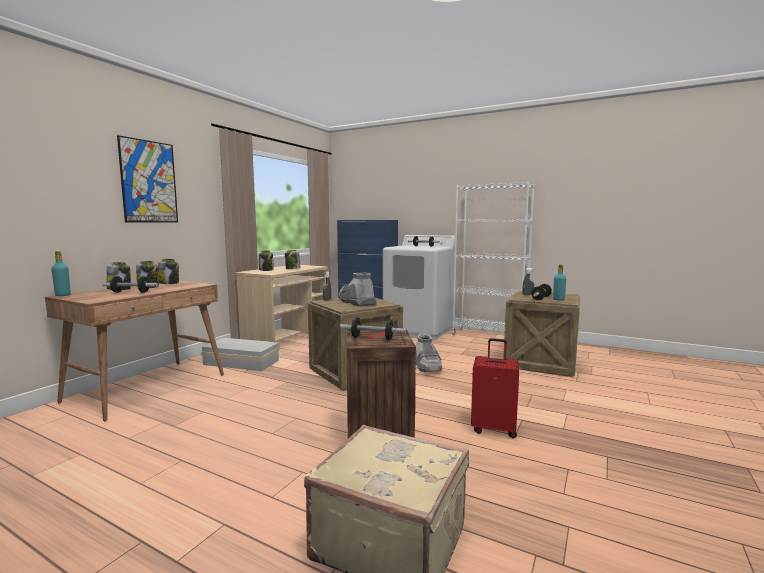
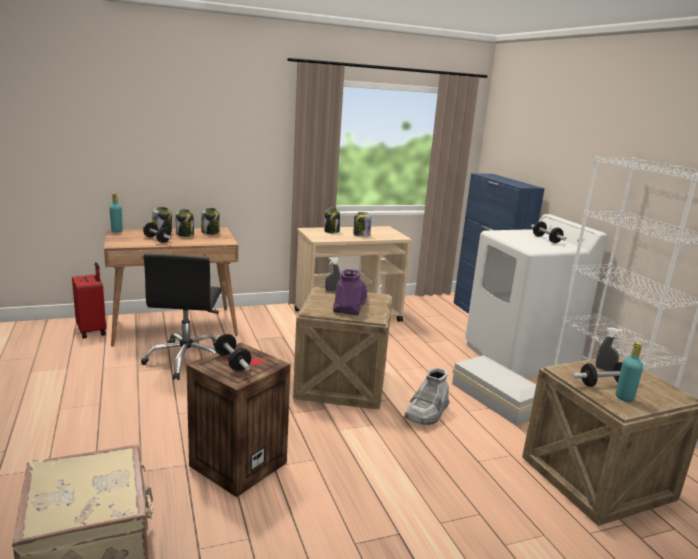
camera: 40 degrees right, 10 degrees up
(149, 182) = (213, 126): picture -> none
(208, 402) = (187, 360): none -> black office chair
(241, 362) = (271, 327): white storage box -> white storage box (496, 397)
(356, 302) = (350, 304): grey boot -> purple boot
(494, 428) = (348, 523): red suitcase -> red suitcase (92, 331)

